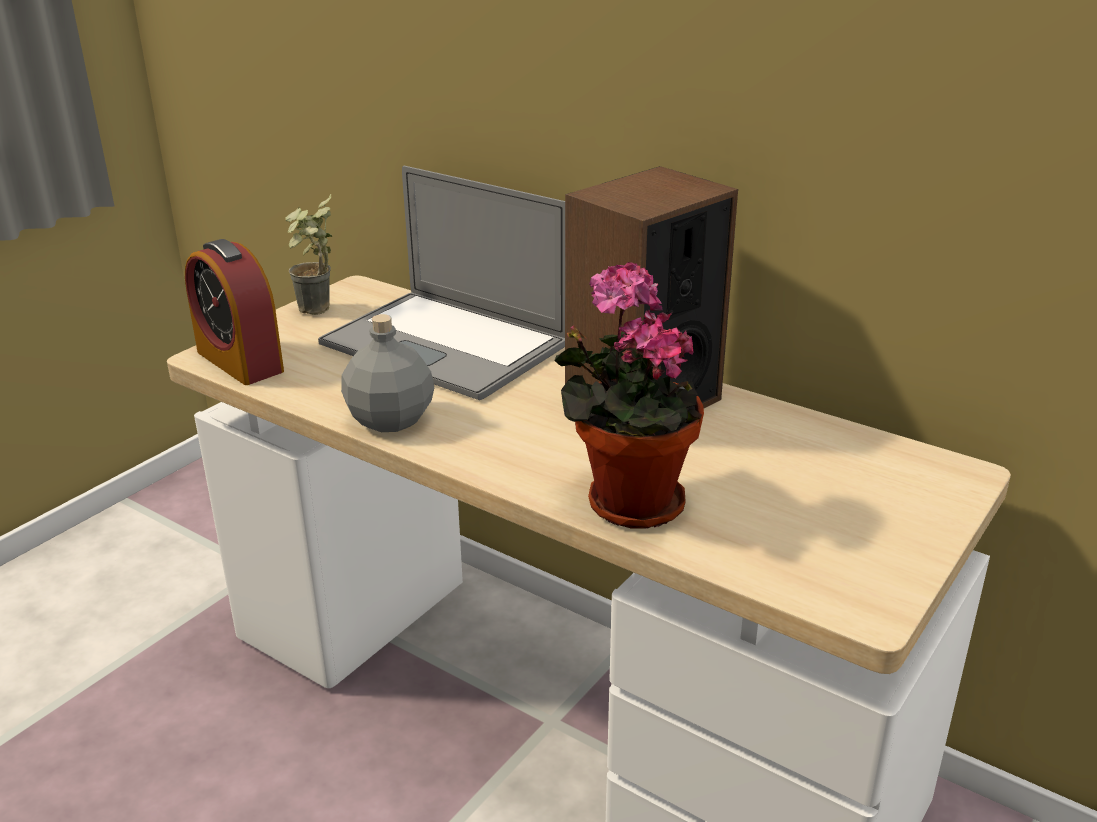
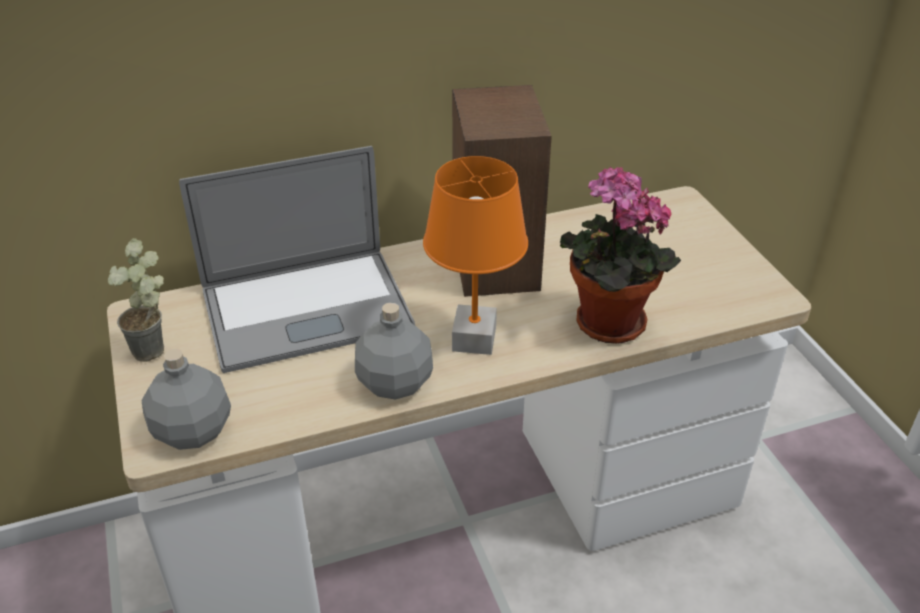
camera: 55 degrees left, 10 degrees up
(240, 361) = (194, 430): alarm clock -> grey bottle
(504, 434) = (473, 338): none -> orange table lamp

